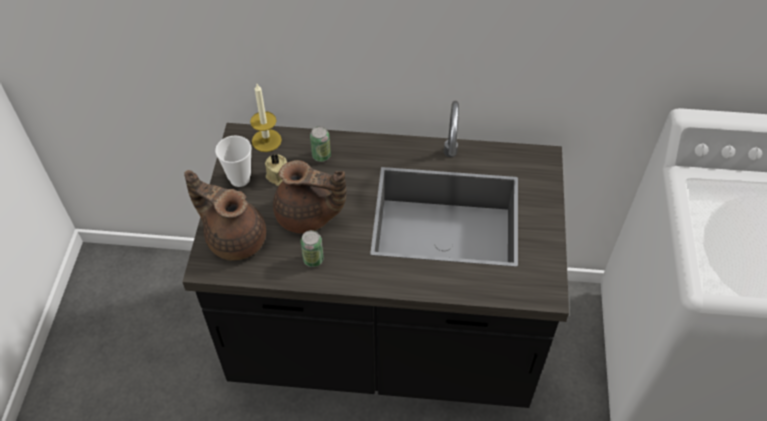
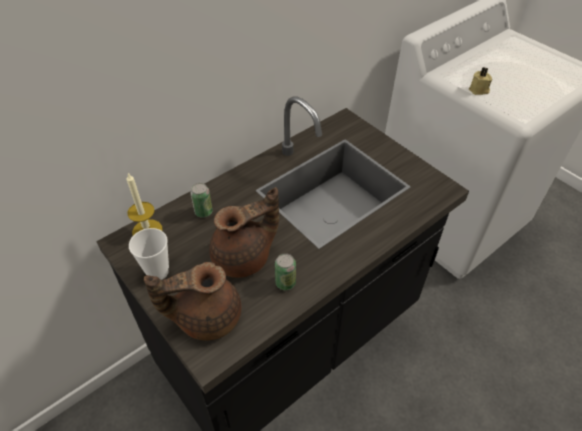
camera: 45 degrees left, 5 degrees down
(277, 177) = (187, 249): beige candle -> beige candle (479, 90)

